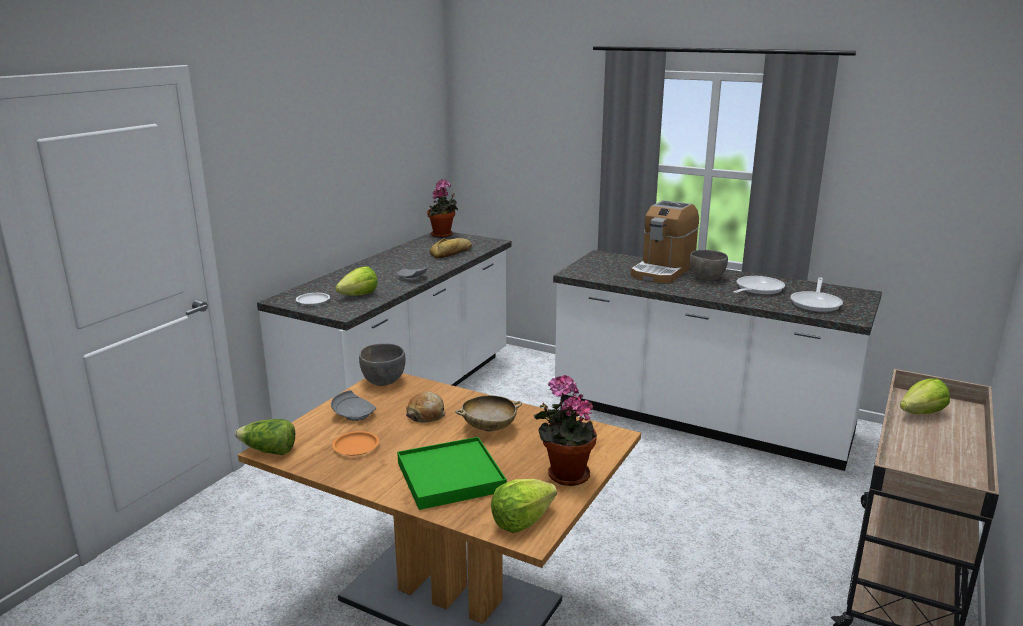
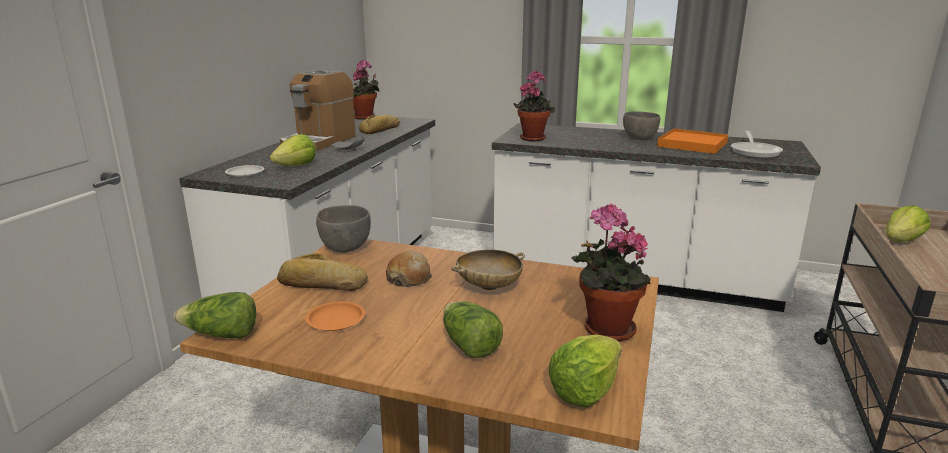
camera: 10 degrees left, 0 degrees up
(354, 414) = (321, 284): grey plate -> bread
(450, 477) = (469, 345): green tray -> lettuce
(597, 272) = (533, 138): none -> potted plant
(663, 270) = (594, 135): coffee machine -> coffee machine (319, 141)
(757, 289) = (692, 144): frying pan -> orange tray

